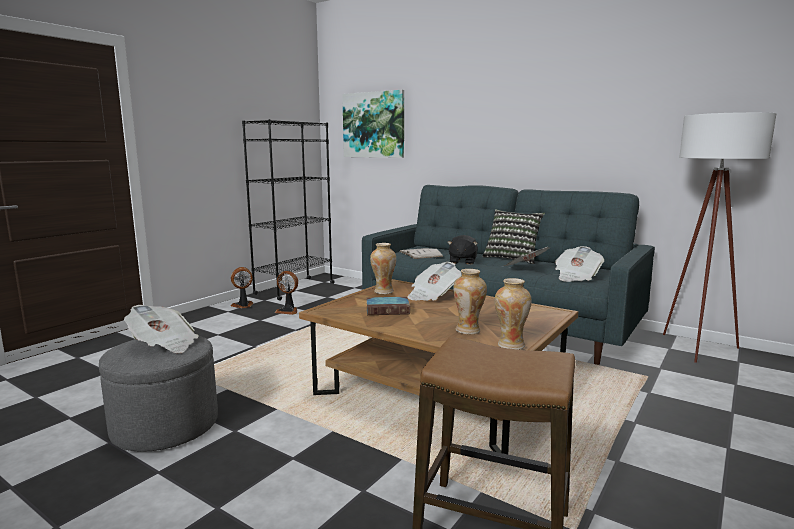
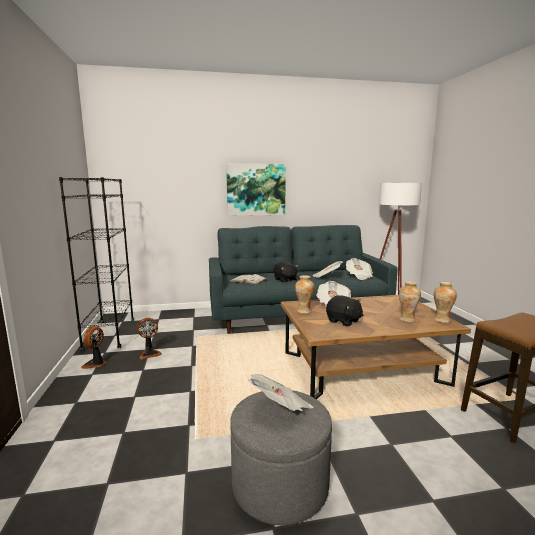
camera: 45 degrees left, 0 degrees up
(374, 125) = (155, 181): picture -> picture (256, 189)
(388, 310) = (343, 321): book -> black plush toy
(512, 258) = (300, 272): pillow -> none

